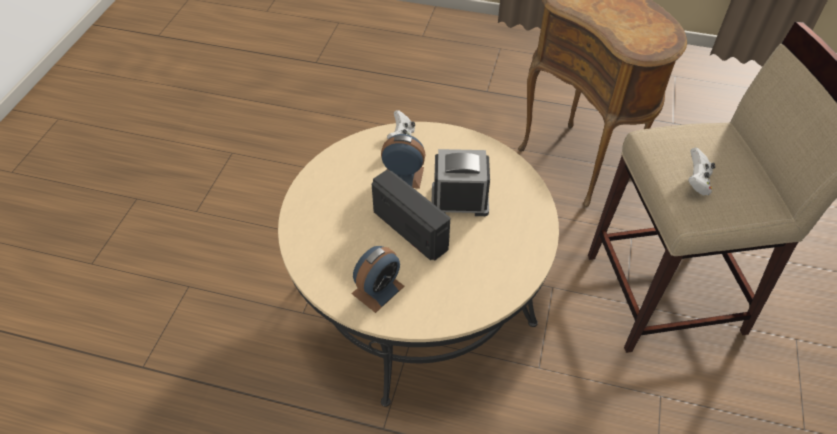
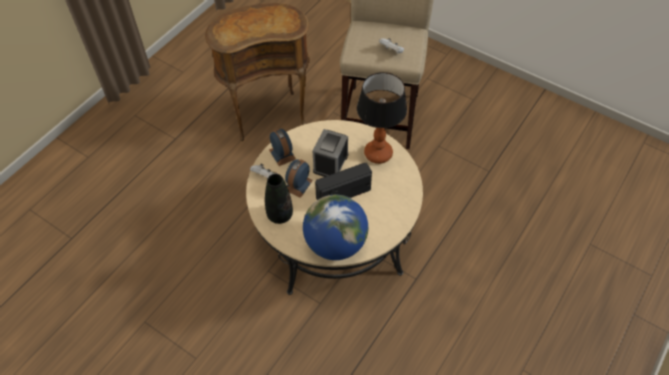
camera: 70 degrees left, 5 degrees up
(318, 245) = (335, 243): none -> globe
(345, 171) = (280, 215): none -> black vase
(378, 290) = (381, 221): alarm clock -> alarm clock (282, 154)
(509, 252) = (378, 153): none -> table lamp

